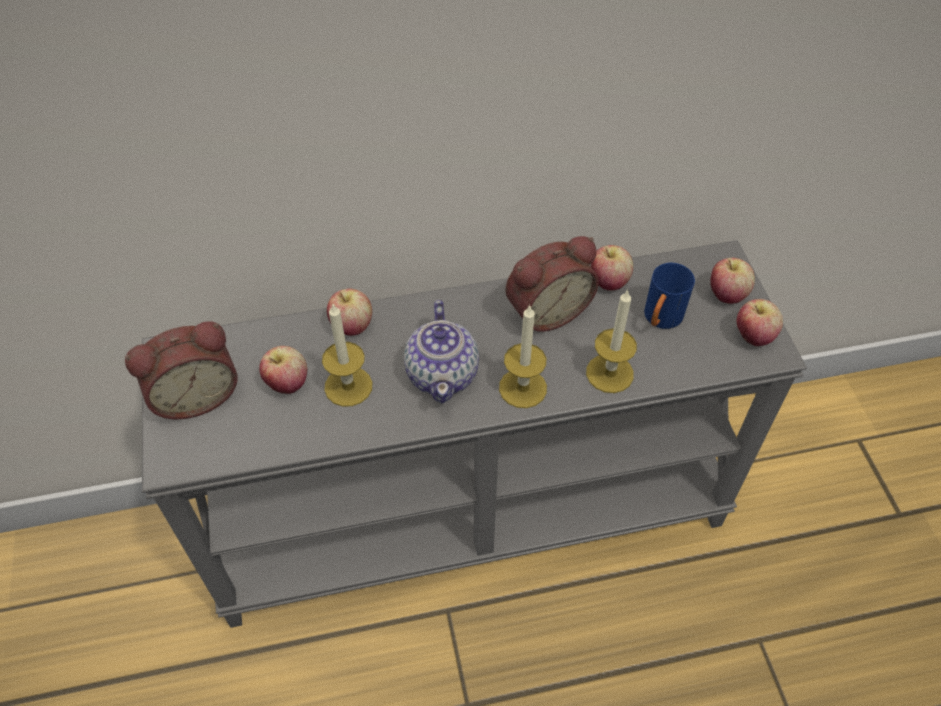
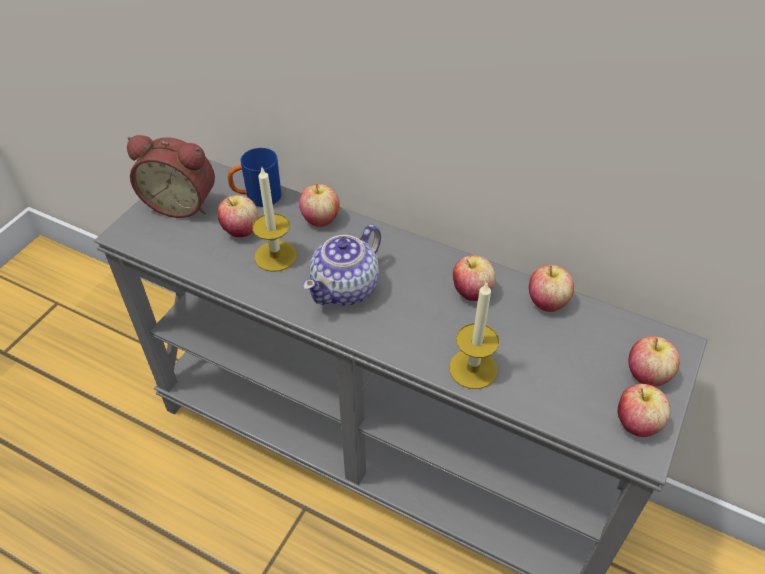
camera: 40 degrees right, 5 degrees down
(522, 388) = (393, 335): candle -> none
(546, 310) = (471, 292): alarm clock -> apple
(660, 320) = (561, 357): blue mug -> blue mug (257, 198)

